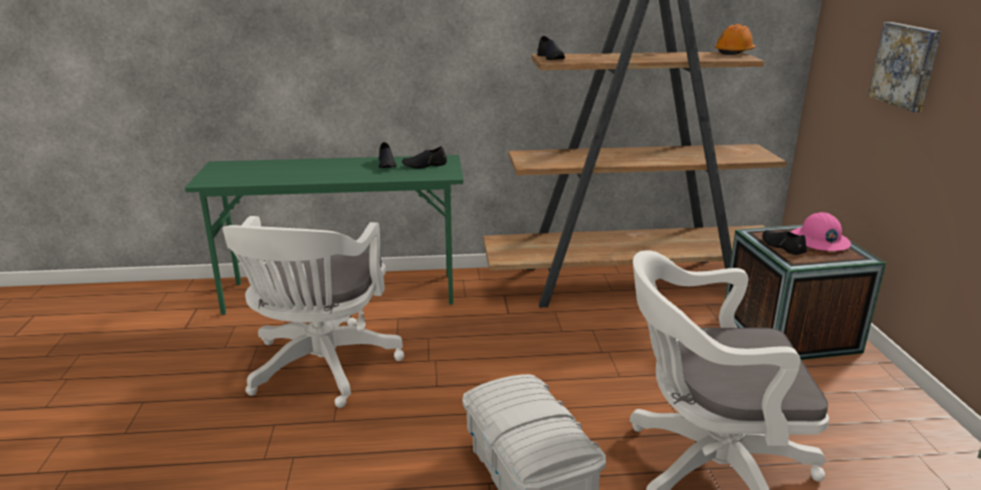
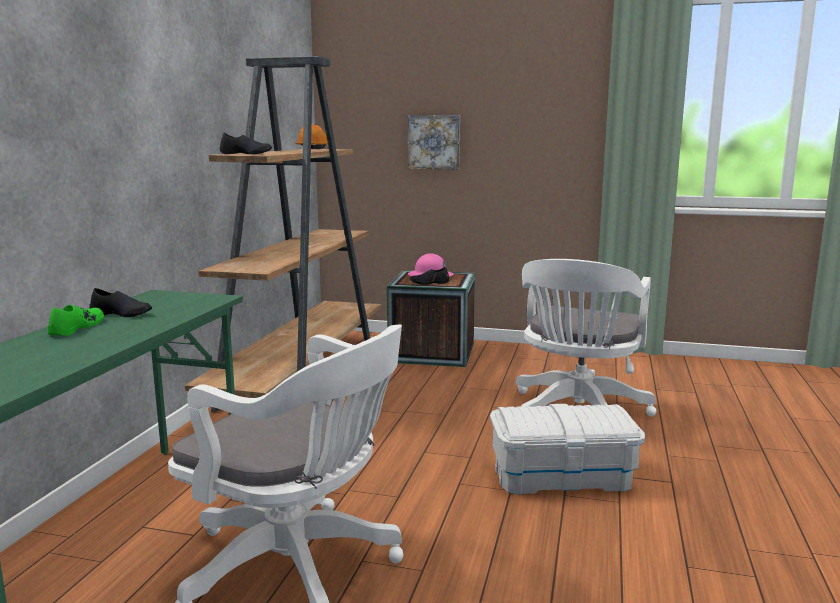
camera: 70 degrees left, 10 degrees down
(349, 163) = (76, 328): none -> green shoe
(424, 165) = (163, 302): black shoe -> none

